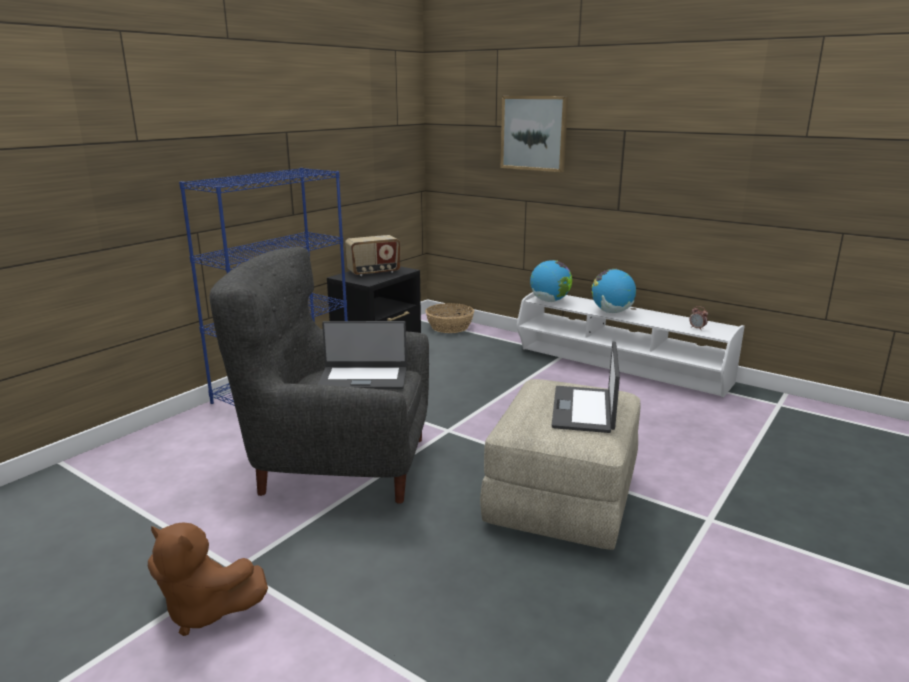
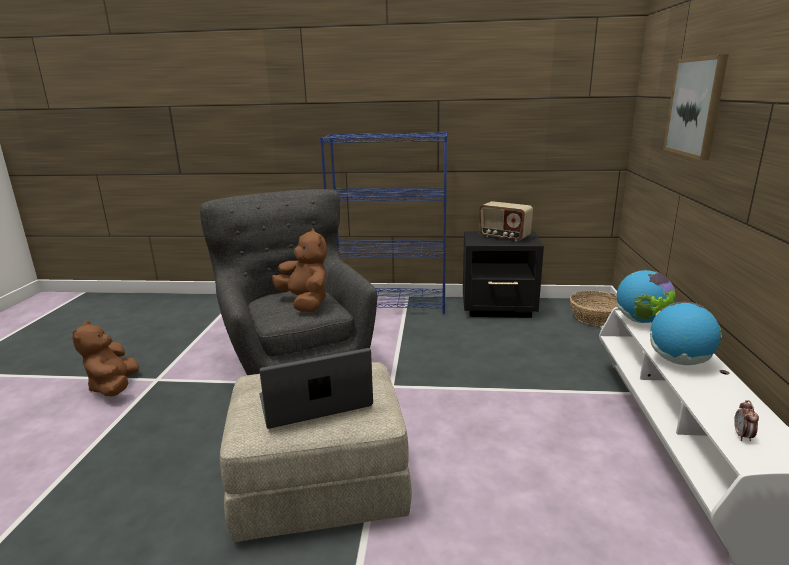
camera: 60 degrees right, 0 degrees up
(363, 378) = (305, 302): laptop -> brown plush toy

